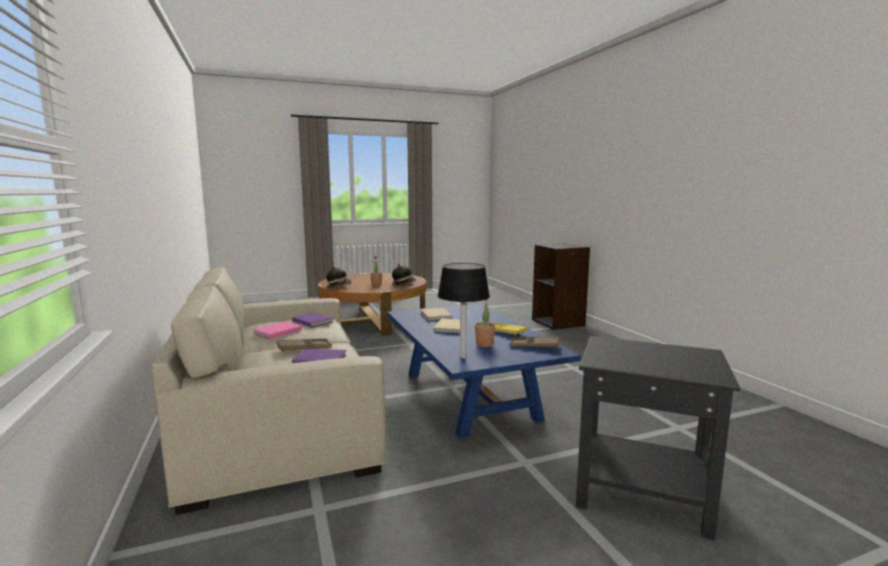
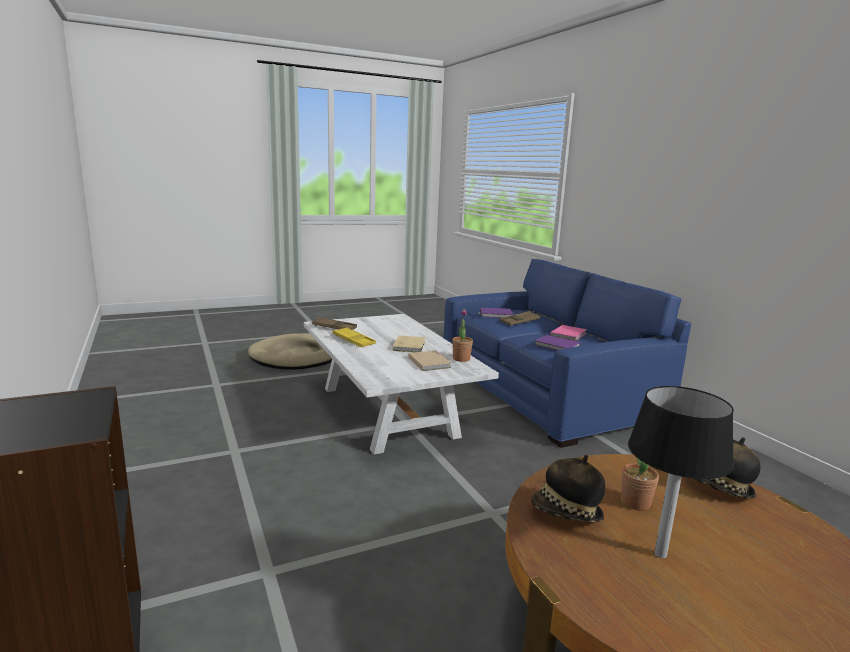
camera: 175 degrees right, 5 degrees up
(278, 420) = (547, 391): beige sofa -> blue sofa
(462, 357) = (396, 321): black table lamp -> black table lamp (661, 554)
(468, 395) = (388, 411): blue coffee table -> white coffee table
(484, 344) = (377, 329): potted plant -> potted plant (461, 359)
(639, 493) = (297, 356): black side table -> beige dog bed

